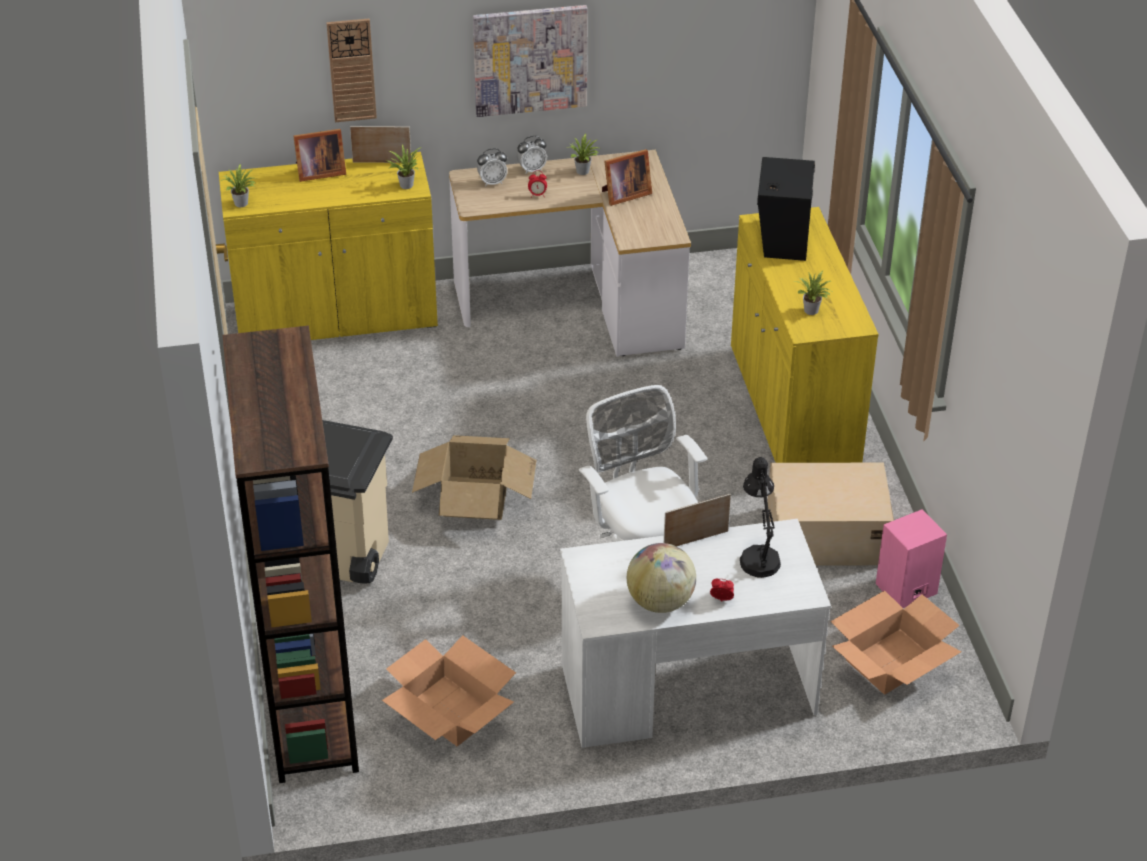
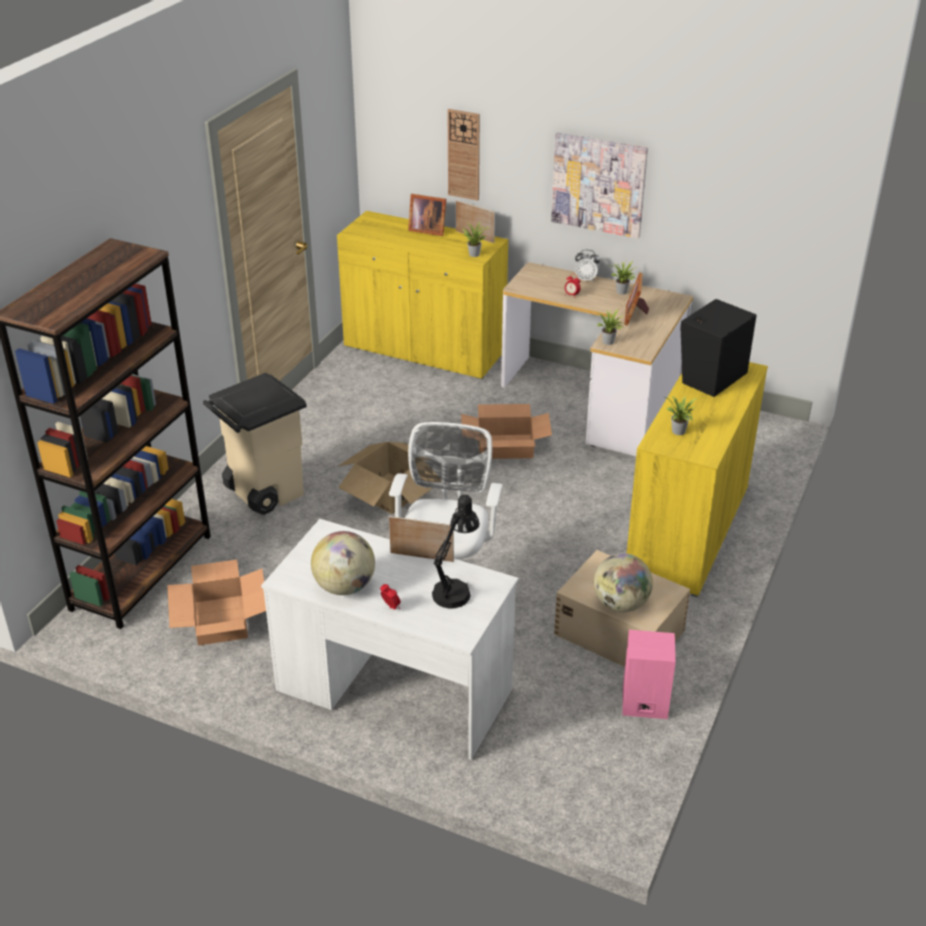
camera: 35 degrees right, 5 degrees down
(242, 204) = (357, 231): potted plant -> potted plant (608, 342)
(492, 182) = (549, 278): alarm clock -> none
(624, 195) = (635, 315): picture frame -> picture frame turned 90 degrees clockwise
(841, 505) = (620, 604): none -> globe
(891, 661) = (575, 751): cardboard box -> cardboard box (505, 446)

